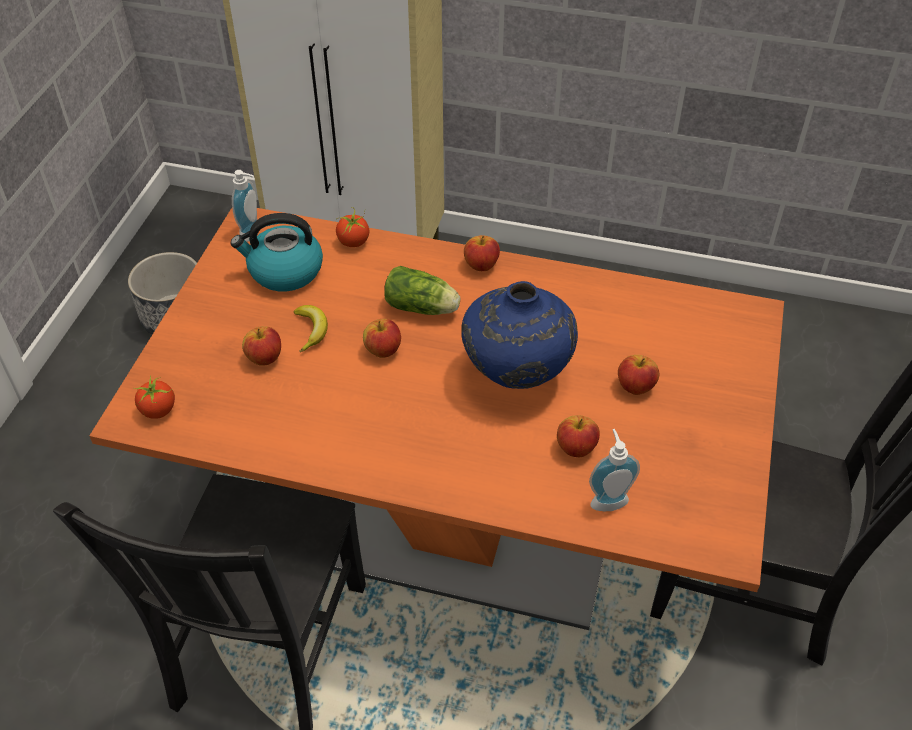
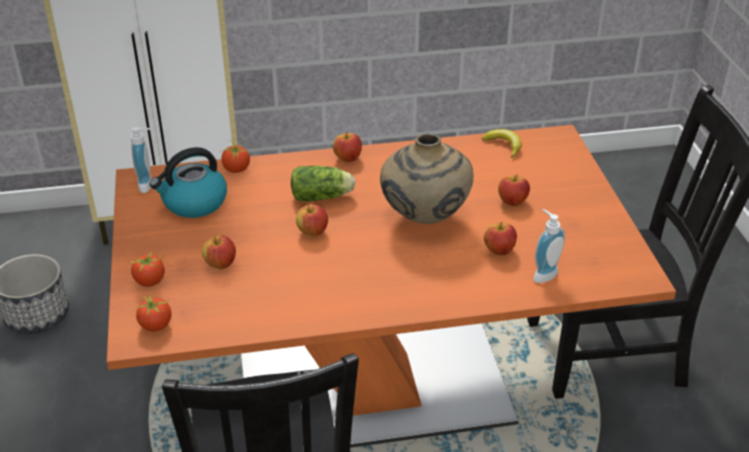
camera: 25 degrees left, 10 degrees down
(185, 354) = (150, 281): none -> tomato
(311, 330) = (245, 235): banana -> banana (504, 146)
(516, 376) = (424, 219): blue vase -> beige vase

